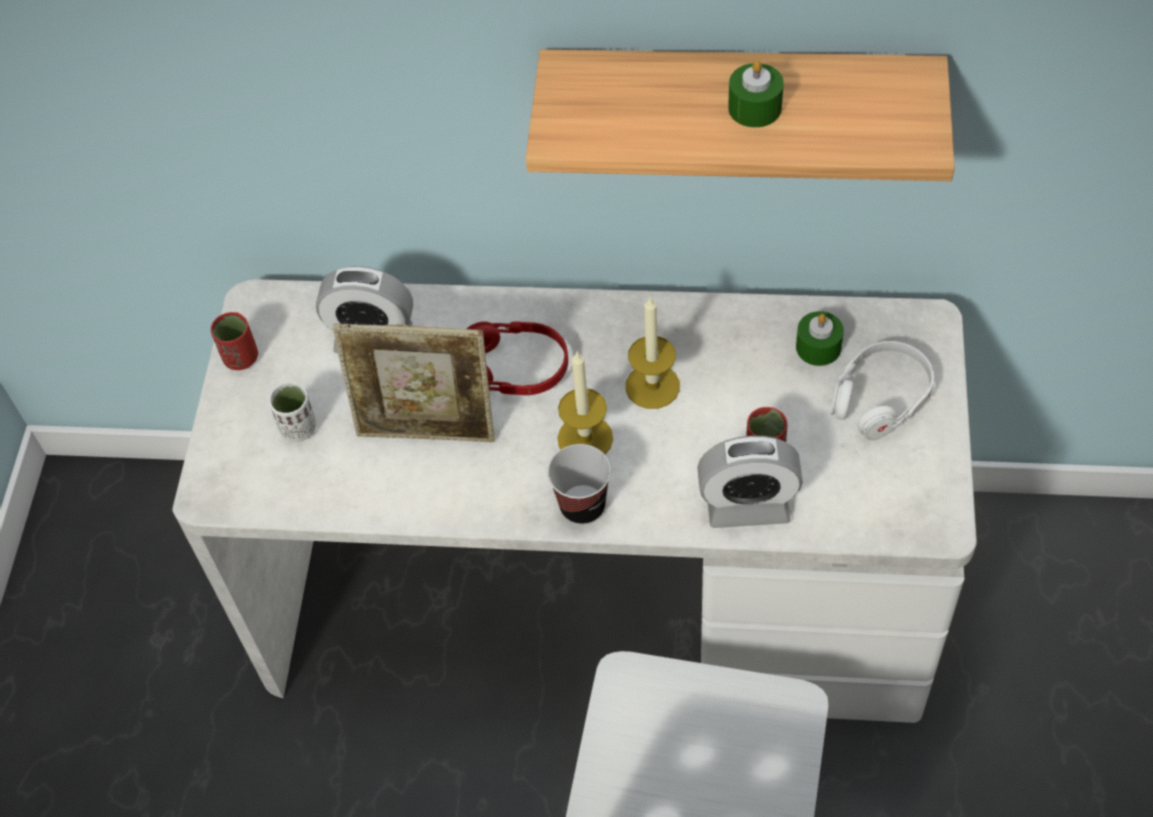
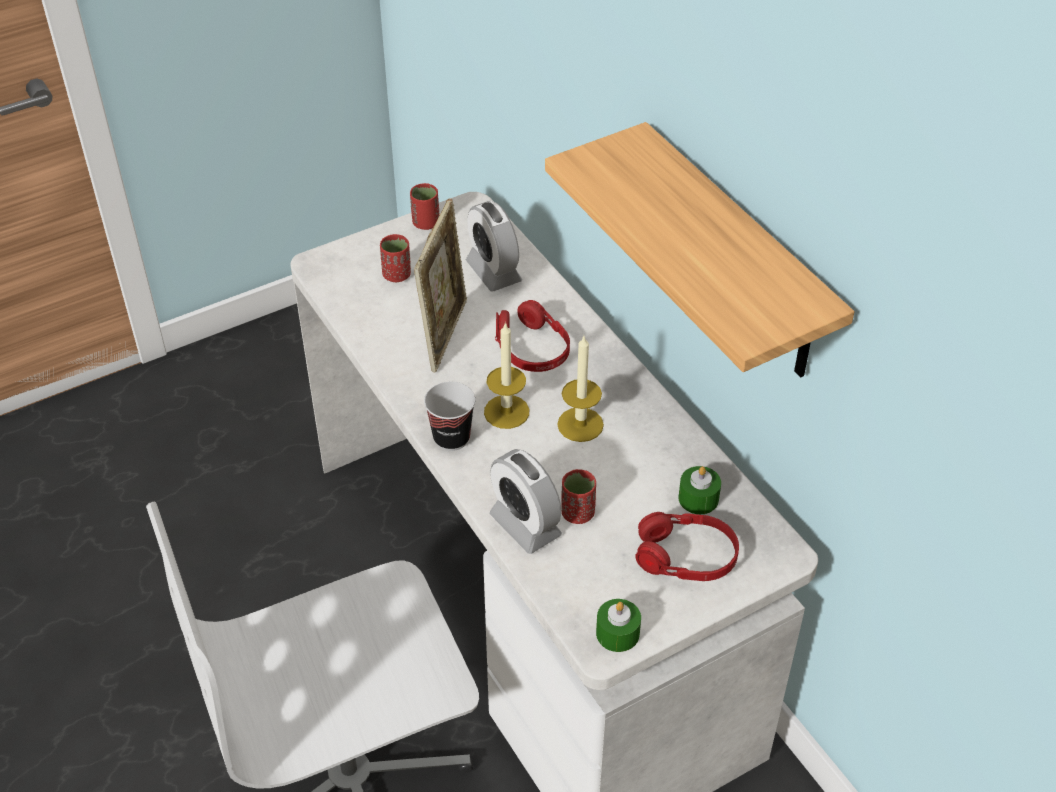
camera: 50 degrees right, 10 degrees down
(298, 428) = (397, 275): white cup -> red cup
(428, 432) = (445, 334): picture frame -> picture frame turned 135 degrees counterclockwise
(755, 107) = (696, 237): green candle -> green candle (617, 633)
(880, 398) = (686, 557): white headphones -> red headphones

